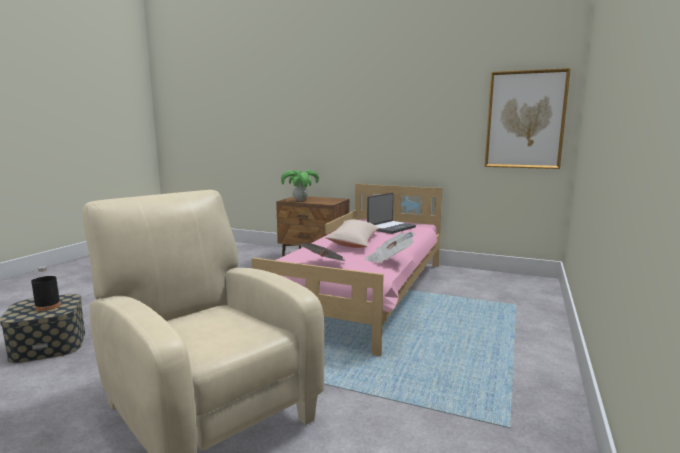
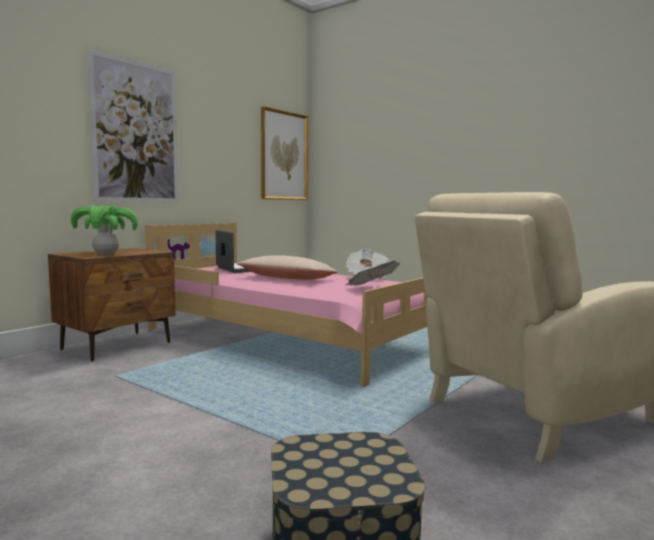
camera: 75 degrees left, 5 degrees down
(48, 306) = (345, 458): black bottle -> none
(356, 117) = (136, 132): none -> picture

